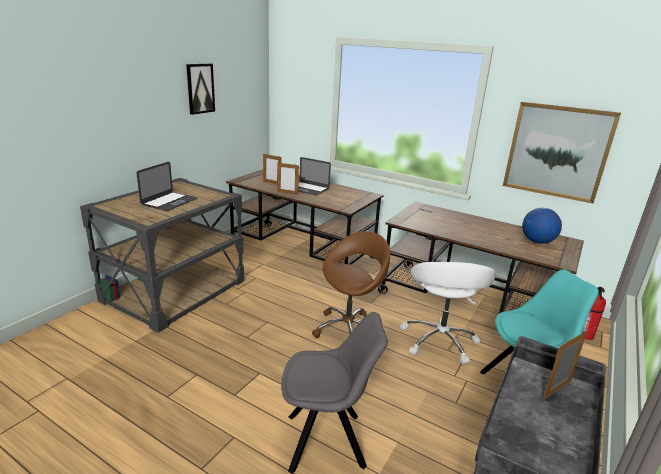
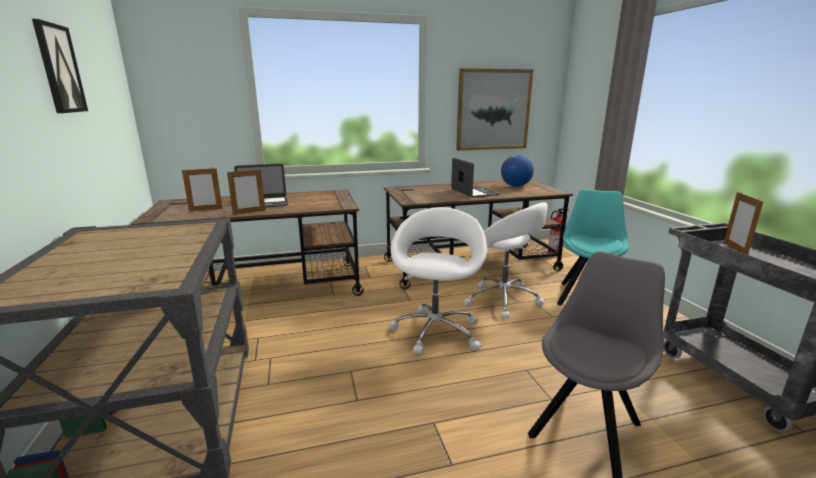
camera: 45 degrees left, 5 degrees down
(169, 201) = (133, 253): laptop -> laptop (474, 192)
(349, 331) = (436, 331): brown office chair -> white office chair

